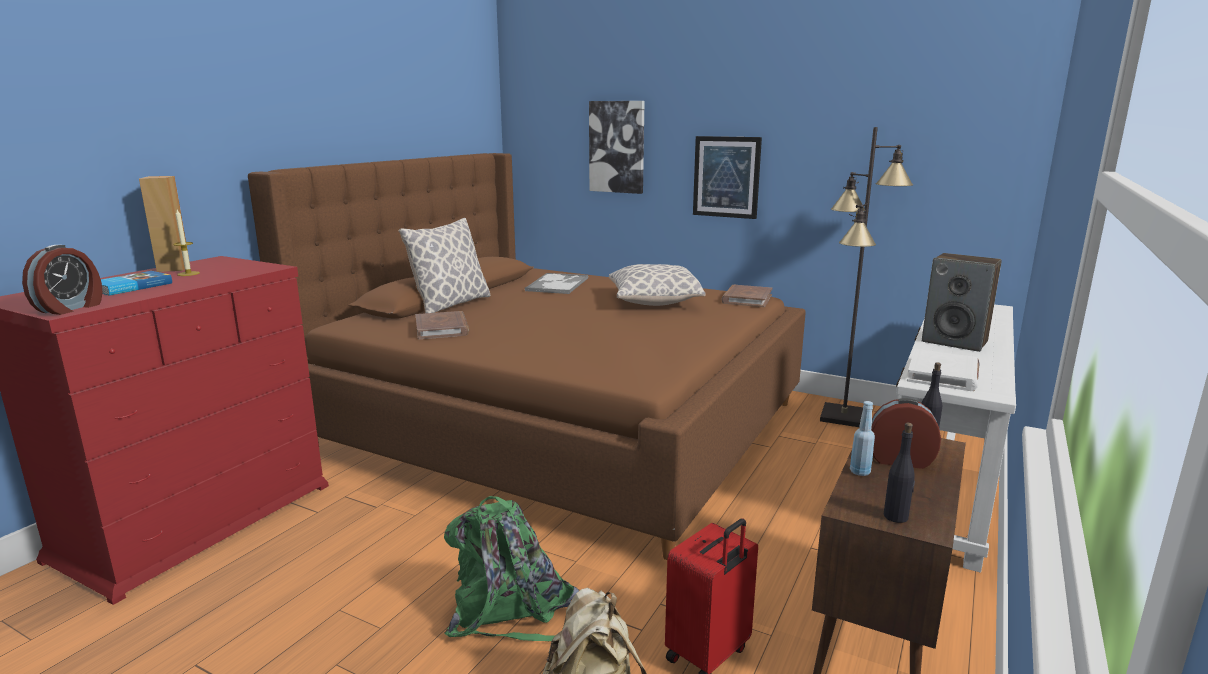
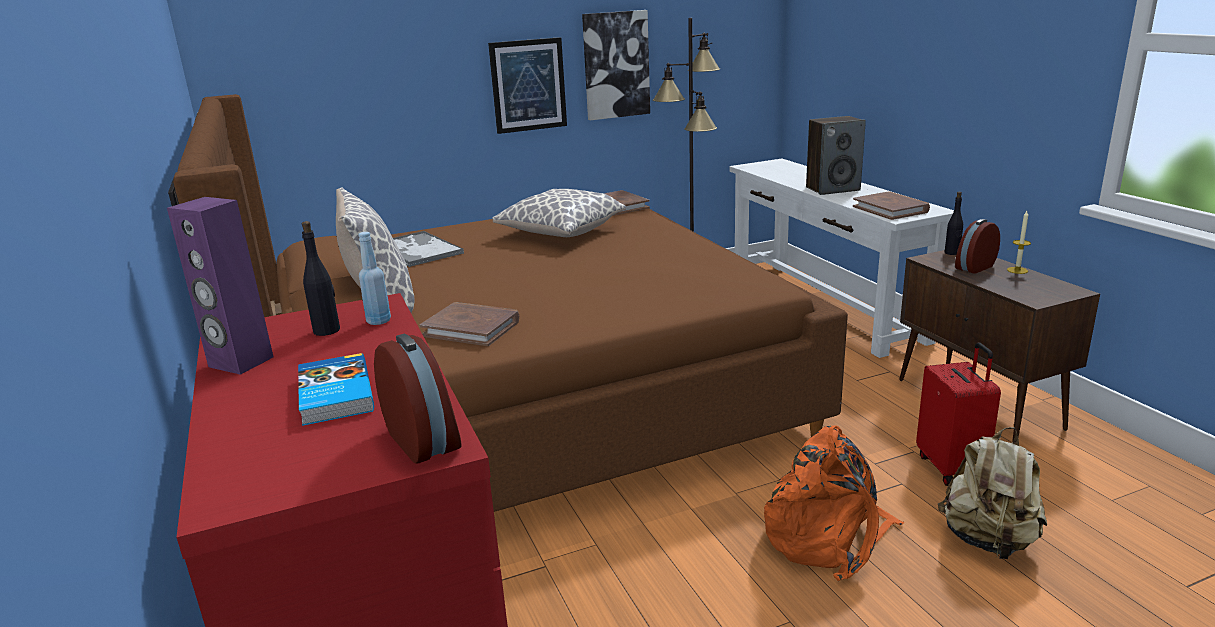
camera: 50 degrees left, 5 degrees up
(173, 268) = (240, 362): brown speaker -> purple speaker
(188, 274) = (311, 354): candle -> candle (1017, 270)
(512, 612) = (828, 536): green backpack -> orange backpack
(617, 147) = (385, 66): picture -> picture (616, 65)
(860, 472) = (983, 281): blue bottle -> blue bottle (378, 321)
(896, 516) = (1053, 293): black bottle -> black bottle (327, 330)
(943, 374) = (890, 209): white book -> brown book

